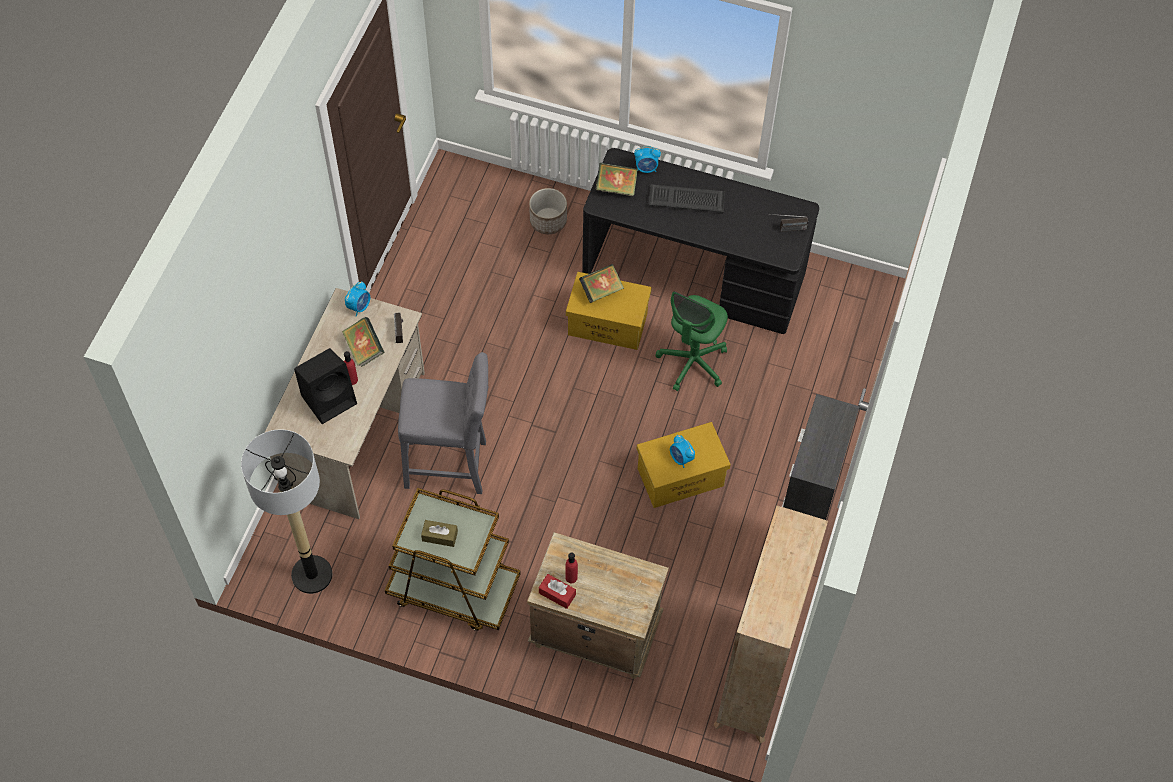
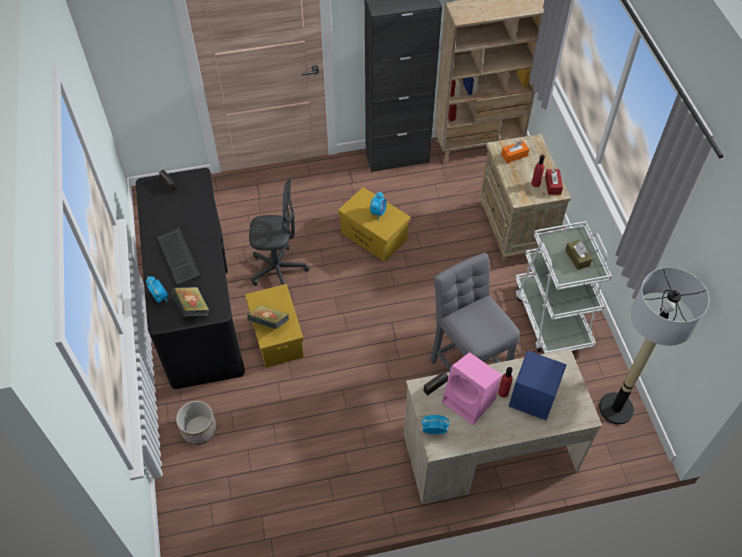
camera: 120 degrees left, 5 degrees down
(330, 398) = (531, 397): black speaker -> blue speaker
(364, 349) = (470, 401): book -> pink speaker
(453, 589) = (552, 317): brown cart -> white cart
(628, 584) = (514, 155): none -> orange tissue box
(692, 363) = (278, 270): green office chair -> grey office chair

